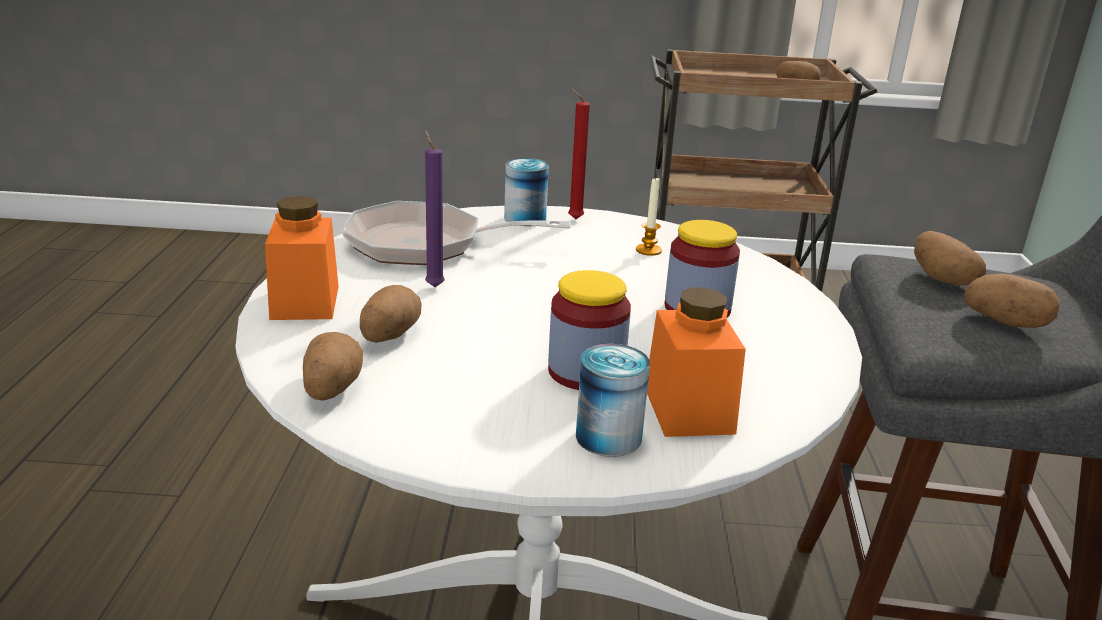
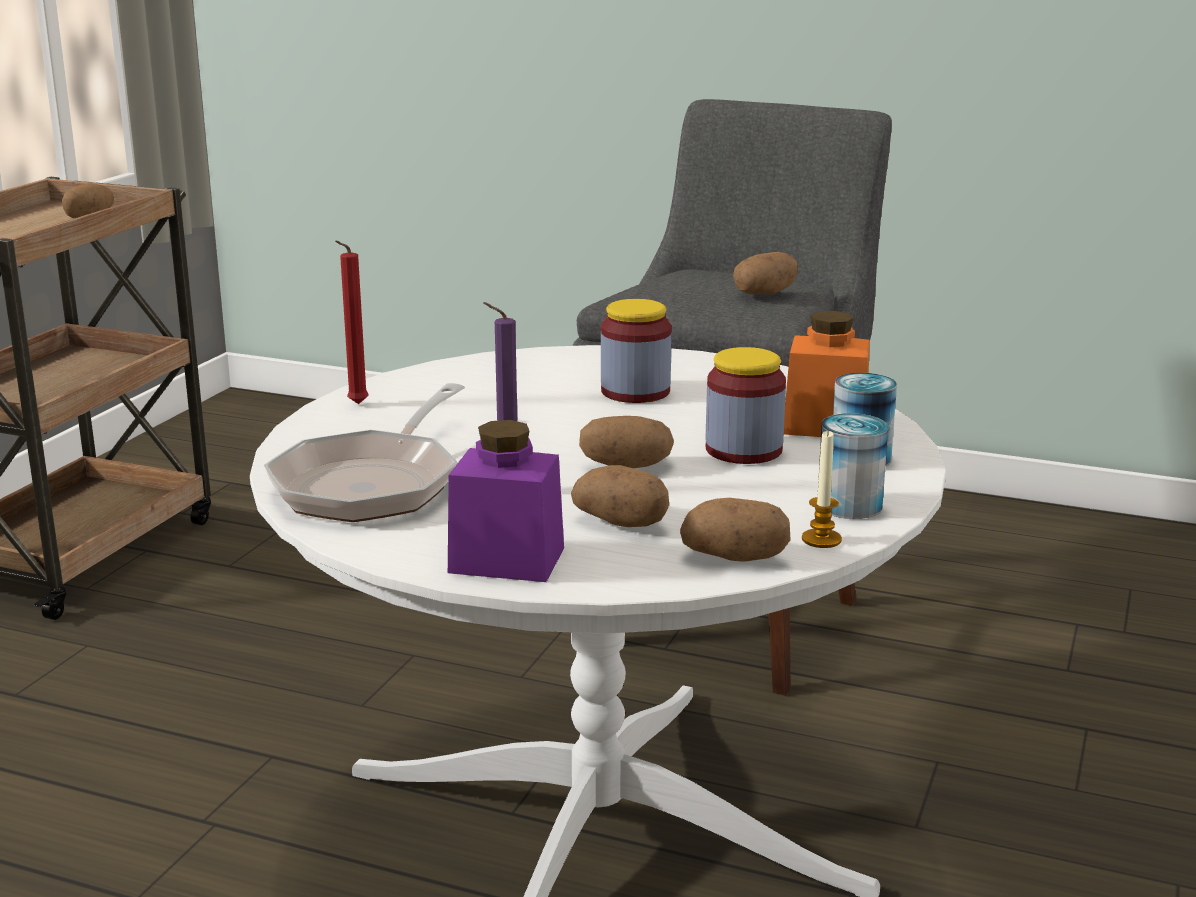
camera: 70 degrees left, 5 degrees down
(305, 302) = (506, 560): orange jar -> purple jar
(525, 218) = (330, 426): can -> can (849, 505)
(648, 250) = (480, 387): candle -> candle (821, 539)
(940, 279) = (676, 292): potato -> potato (626, 466)

